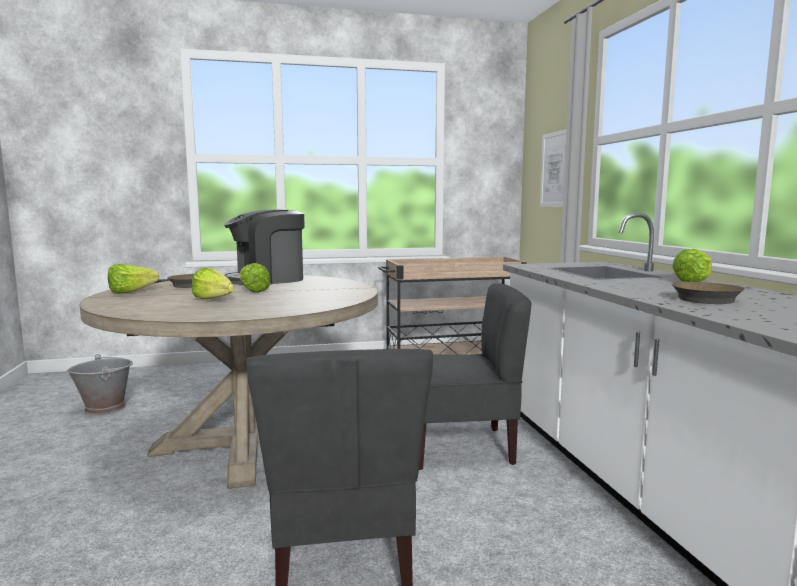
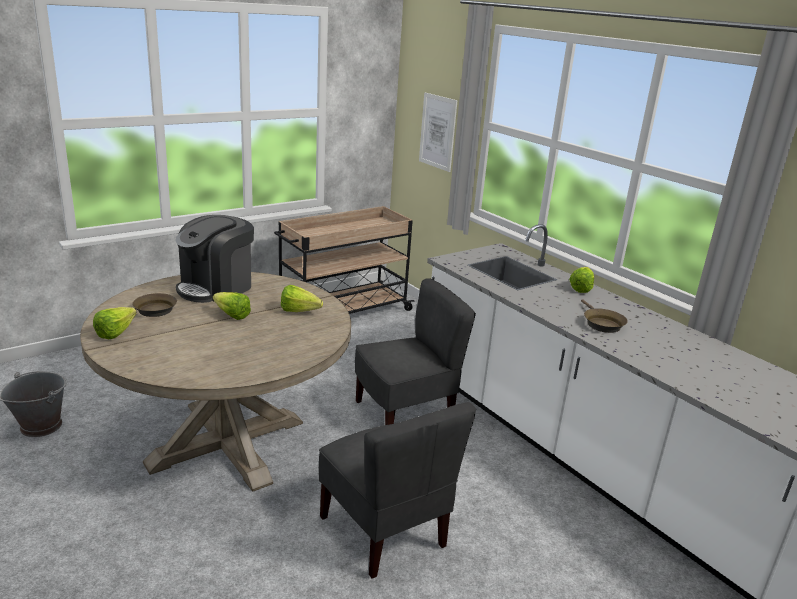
camera: 25 degrees left, 15 degrees up
(215, 300) = (224, 341): lettuce -> lettuce (302, 312)

